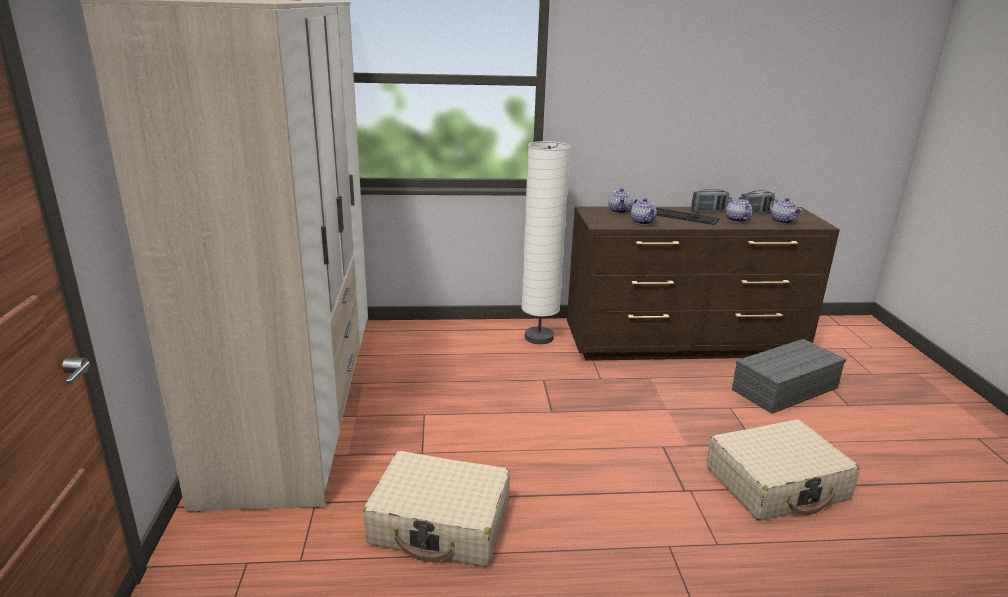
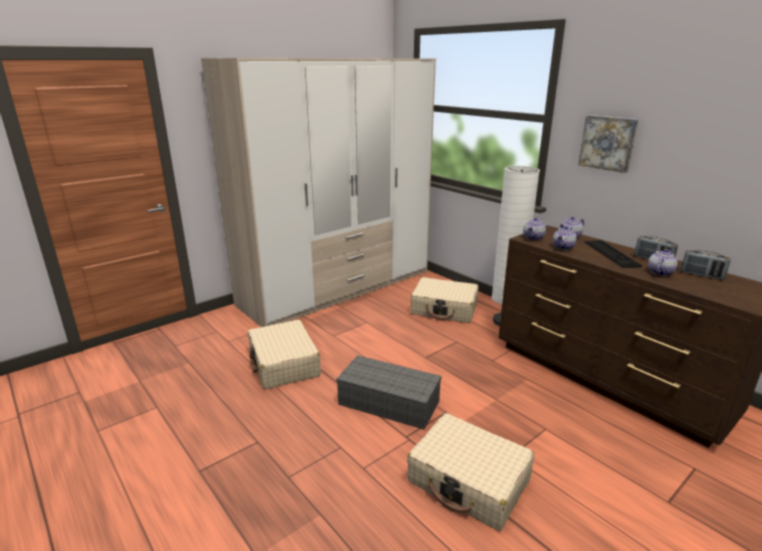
camera: 55 degrees right, 0 degrees up
(468, 354) = (444, 309): none -> beige suitcase
(617, 102) = (608, 143): none -> picture
(783, 221) = (711, 289): teapot -> teapot (533, 238)
(785, 388) = (630, 452): grey storage box -> grey storage box (390, 402)

